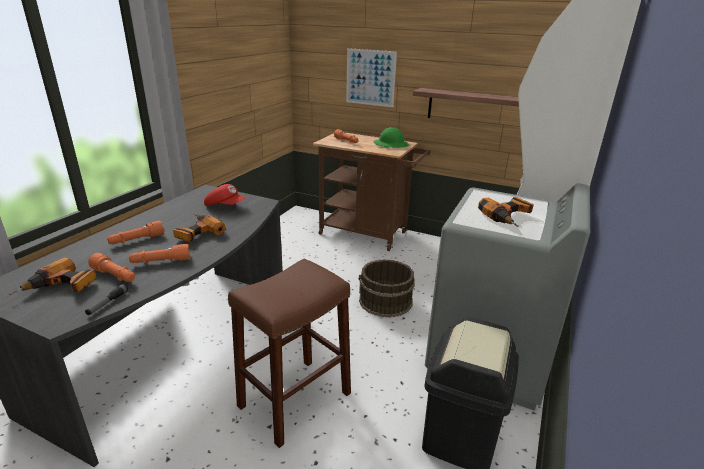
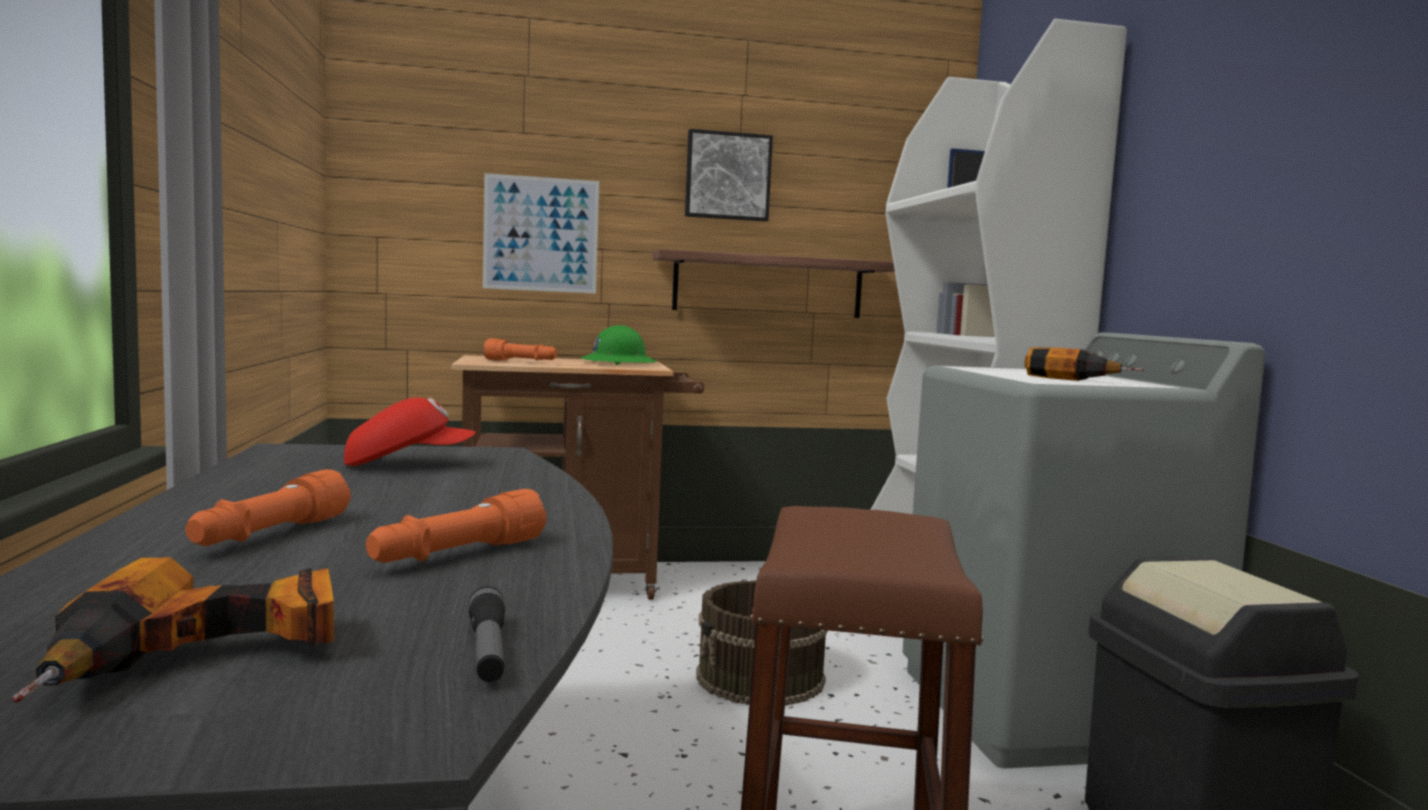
camera: 35 degrees left, 20 degrees down
(115, 276) = (367, 601): orange flashlight -> none
(197, 233) = (438, 503): power drill -> none
(461, 48) = (727, 176): none -> picture

